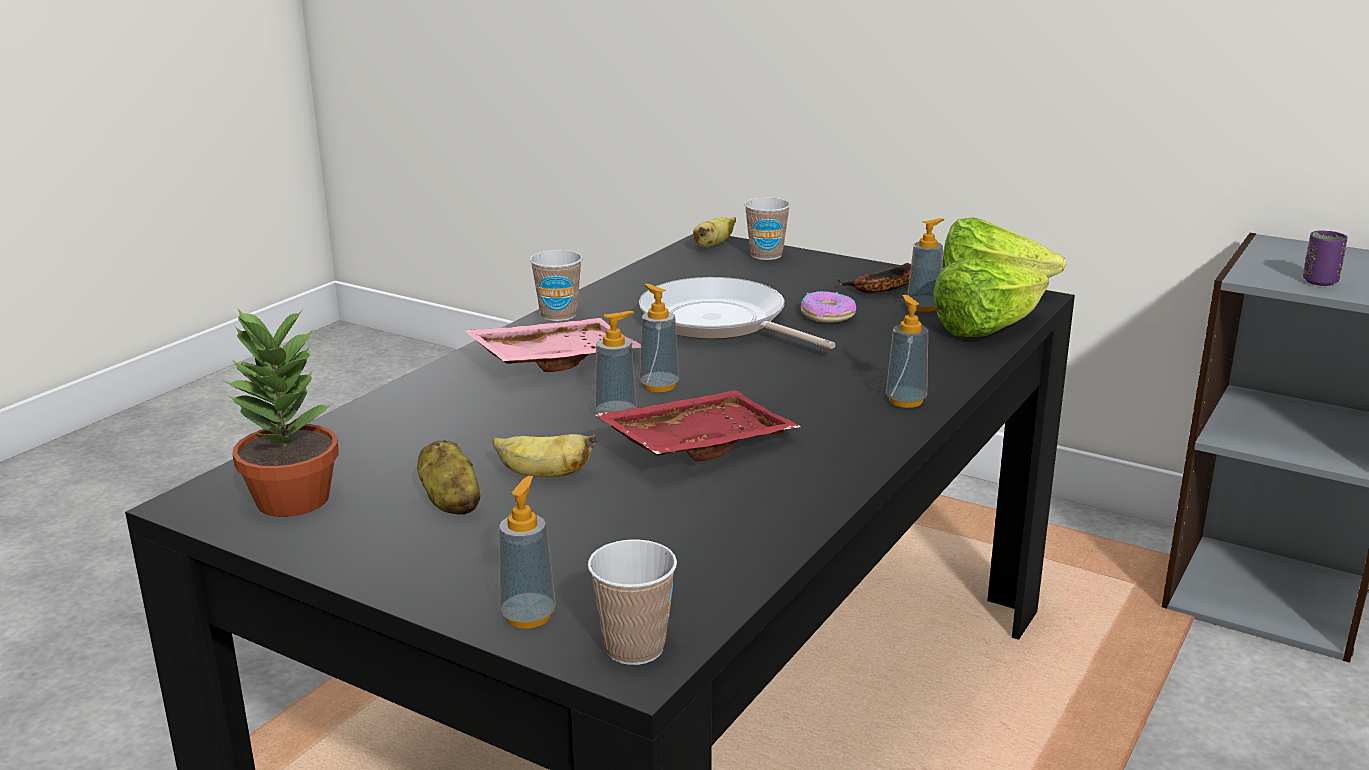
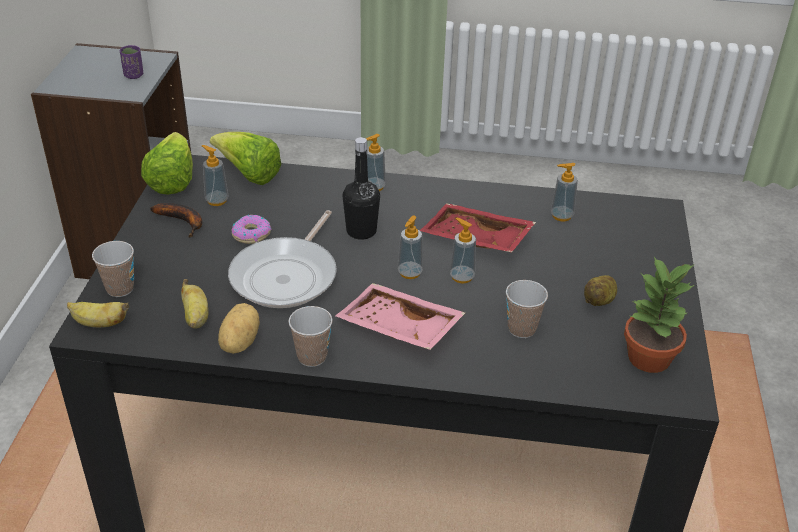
camera: 115 degrees left, 15 degrees up
(528, 616) = (660, 243): soap dispenser -> soap dispenser (561, 216)
(543, 475) = (548, 280): banana -> banana (196, 317)
(621, 289) = (238, 342): none -> potato
(634, 648) = (653, 212): cup -> cup (522, 329)
(785, 373) = (361, 231): none -> black bottle

